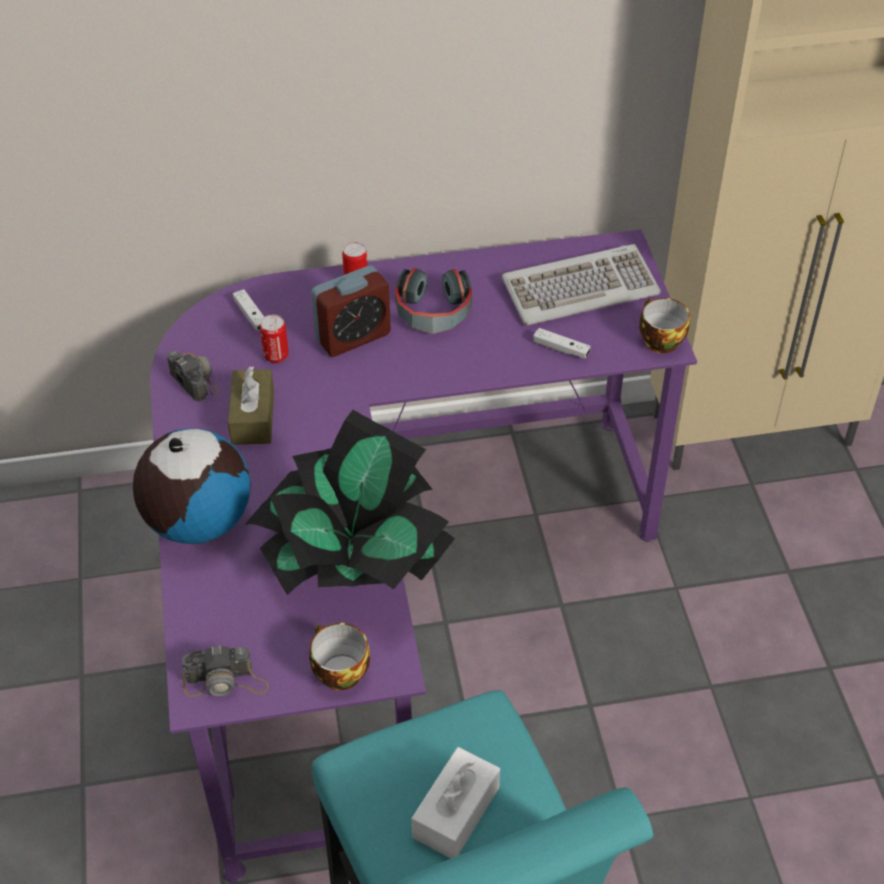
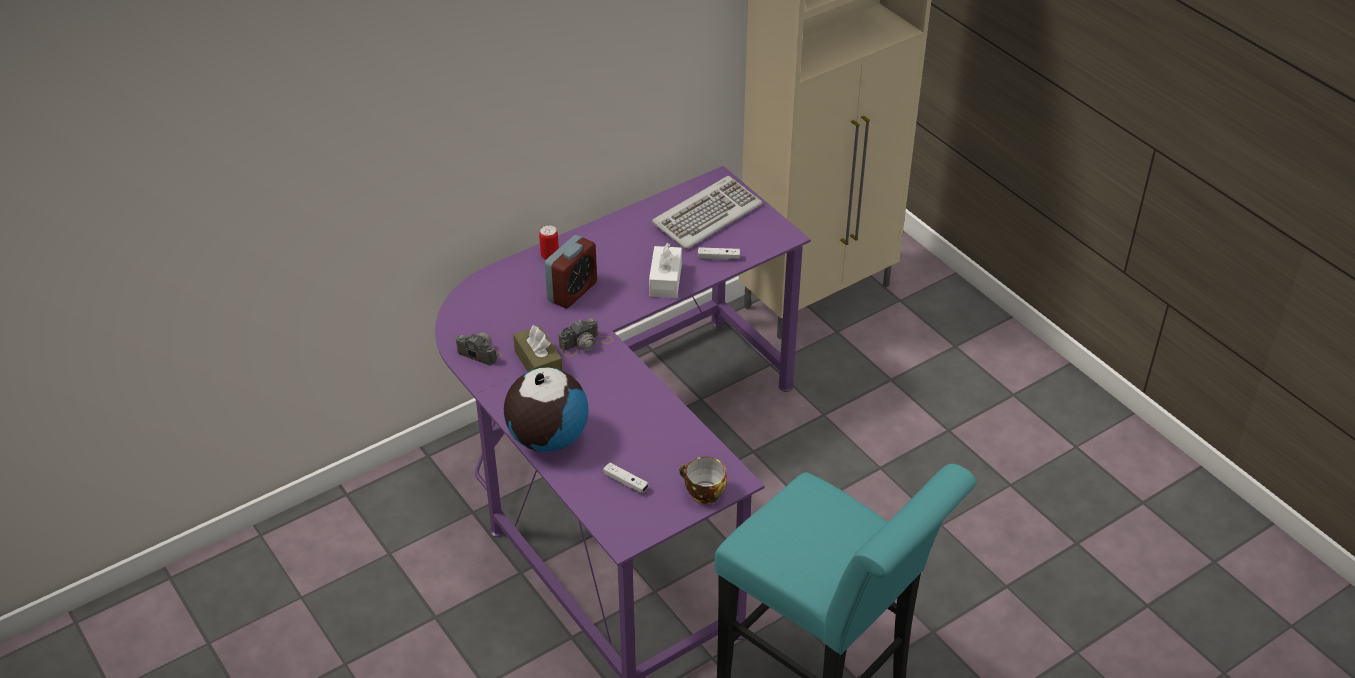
camera: 25 degrees left, 5 degrees down
(226, 681) = (634, 524): camera -> camera (586, 344)
(251, 315) = (489, 299): white game controller -> white game controller (625, 482)
(276, 356) = (526, 320): can -> none
(353, 564) = (669, 429): potted plant -> none
(433, 312) = (617, 259): headphones -> none
(456, 812) = (827, 542): white tissue box -> white tissue box (665, 280)
(658, 340) = (779, 233): cup -> none

